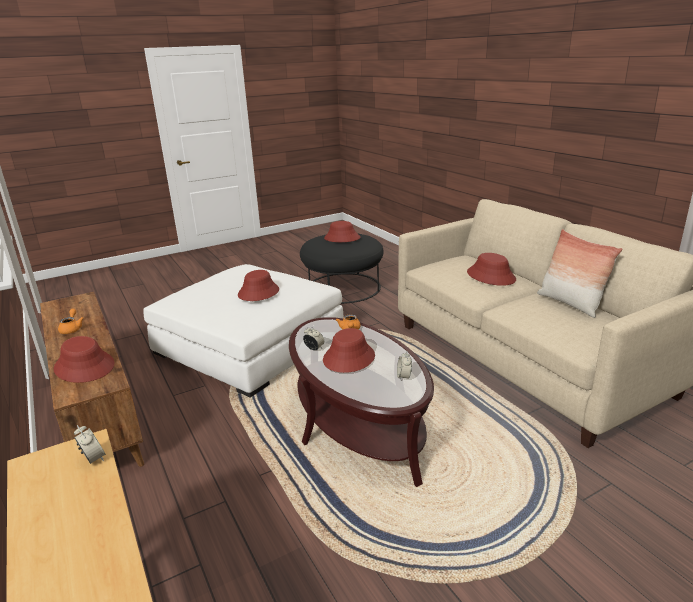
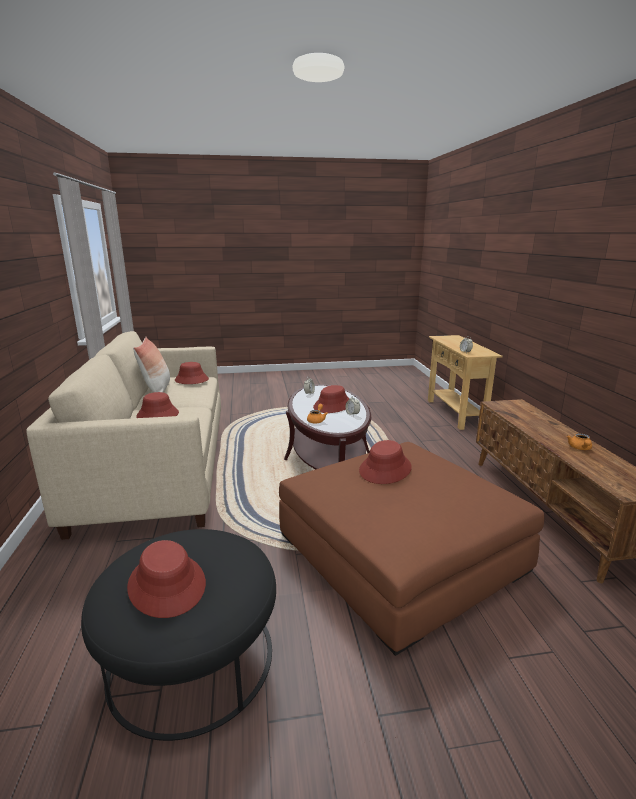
camera: 160 degrees left, 5 degrees down
(85, 366) = (526, 416): red hat -> red hat (191, 380)
(250, 344) = (399, 553): white ottoman -> brown ottoman

